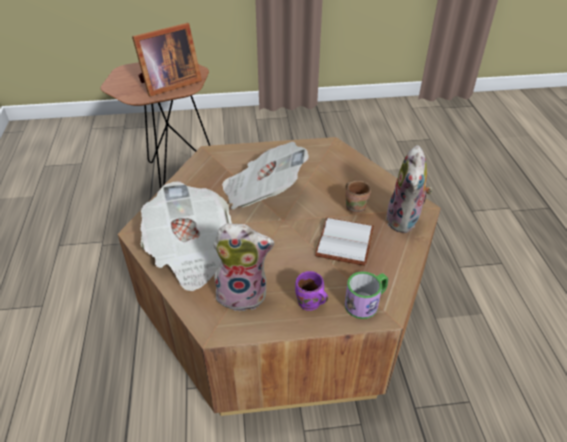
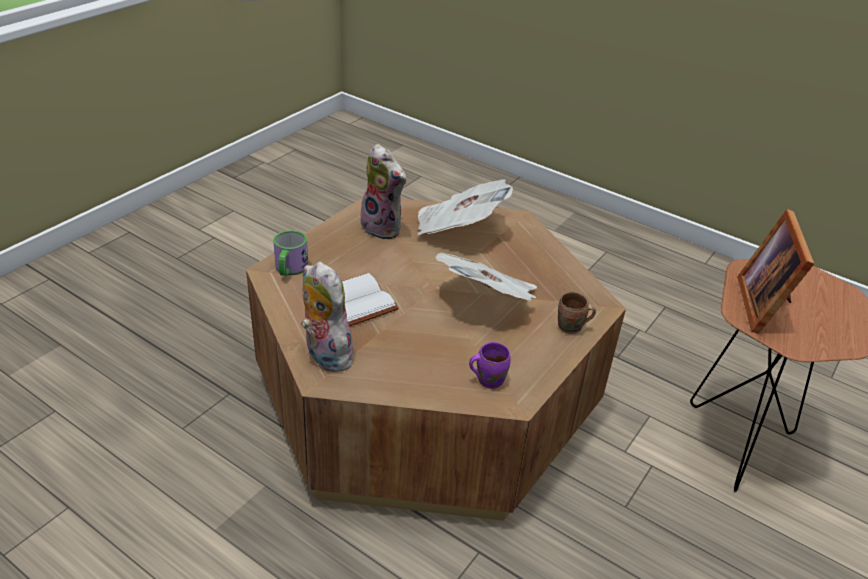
camera: 130 degrees right, 5 degrees down
(243, 294) = (384, 228): plush toy -> plush toy turned 90 degrees counterclockwise
(309, 304) = (330, 246): purple mug -> purple mug (488, 379)
(355, 207) = (388, 339): brown mug -> brown mug (571, 328)

